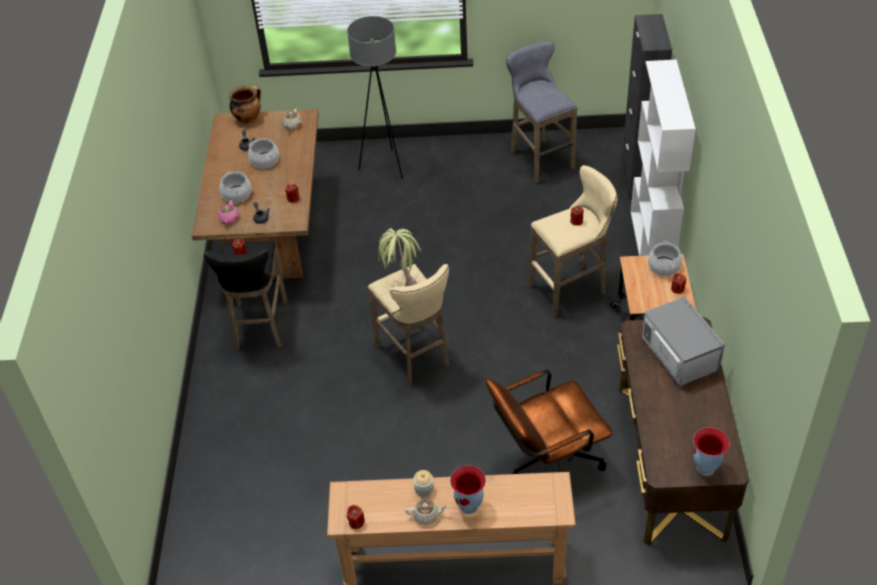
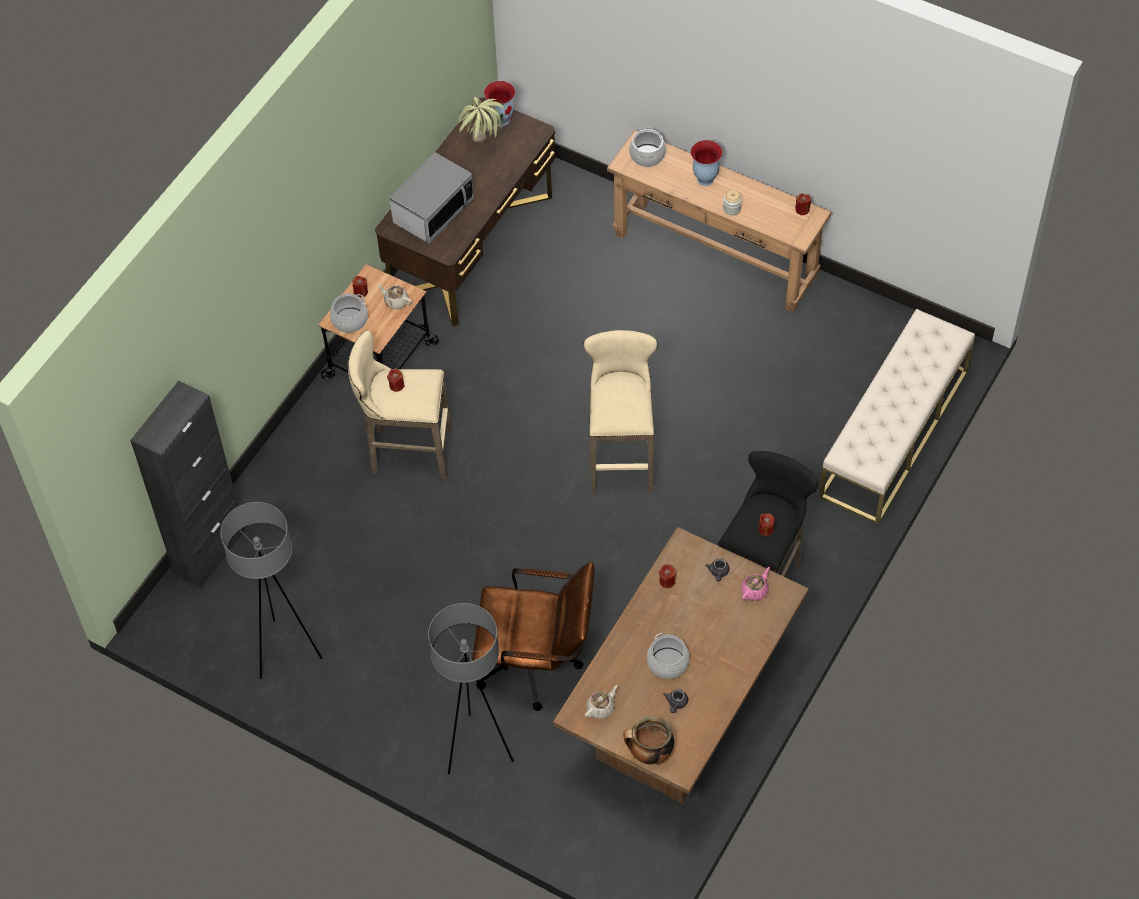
camera: 150 degrees left, 10 degrees up
(206, 479) = (894, 433): none -> beige bench
(237, 194) = (728, 624): cooking pot -> cooking pot (647, 155)
(401, 281) = (621, 407): potted plant -> potted plant (482, 151)
(426, 516) = (743, 188): beige teapot -> beige teapot (396, 301)
(539, 158) = (285, 651): grey stool -> grey floor lamp
(546, 465) = (578, 293): brown office chair -> brown office chair (537, 664)
(652, 246) = (280, 457): white bookcase -> none
(679, 355) = (433, 212): microwave -> microwave turned 150 degrees counterclockwise

